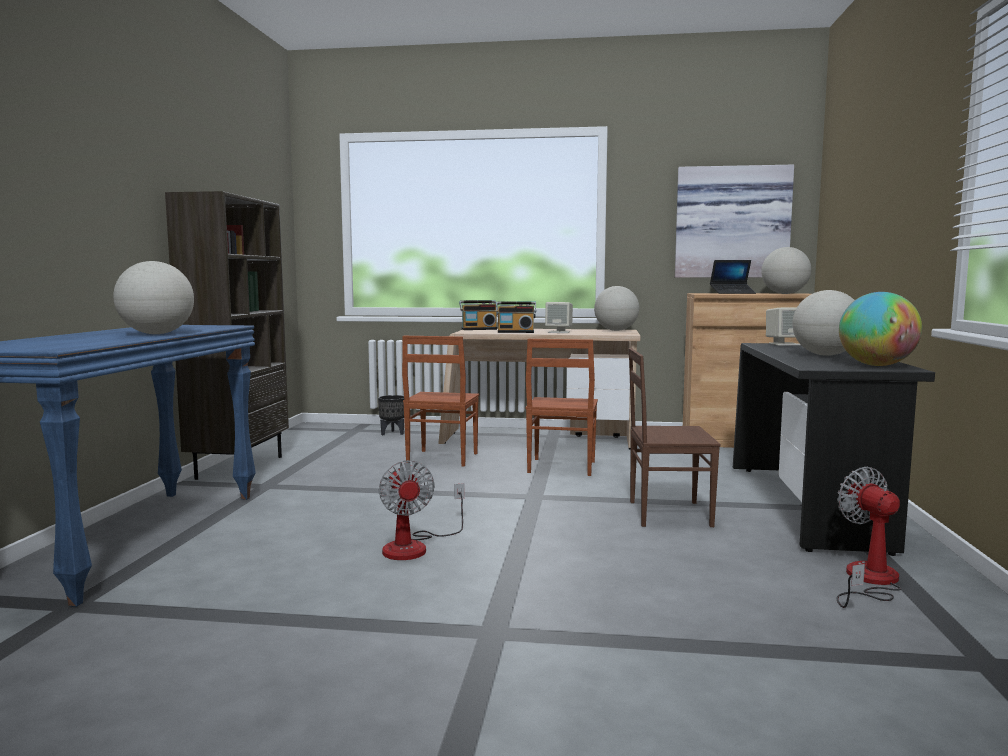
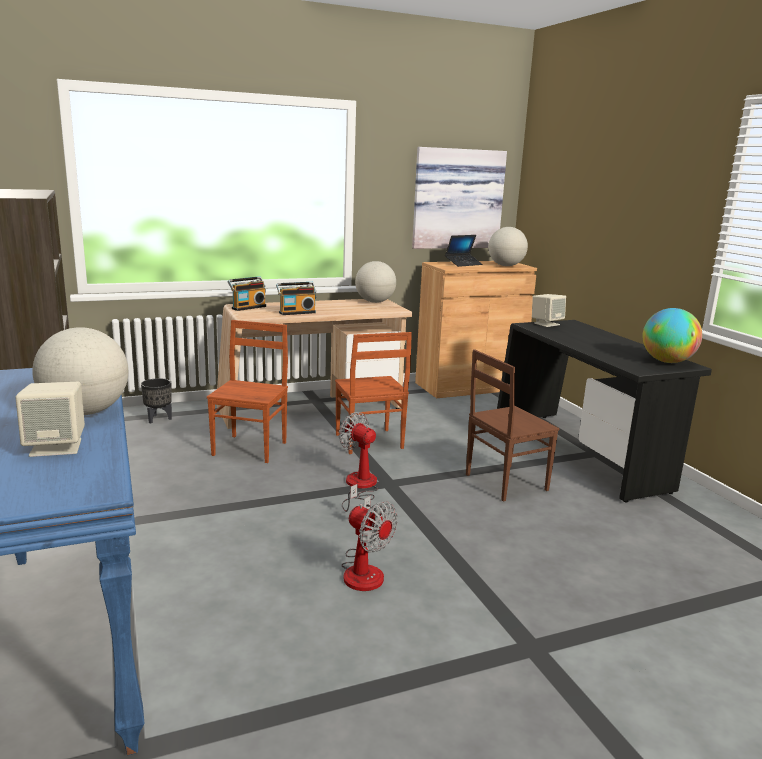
camera: 30 degrees left, 10 degrees up
(441, 458) = (251, 448): brown chair -> brown chair turned 150 degrees counterclockwise
(559, 332) = (335, 310): beige speaker -> beige speaker (57, 447)
(825, 355) = (607, 345): globe -> none
(868, 581) = (683, 522): fan -> fan (359, 486)

